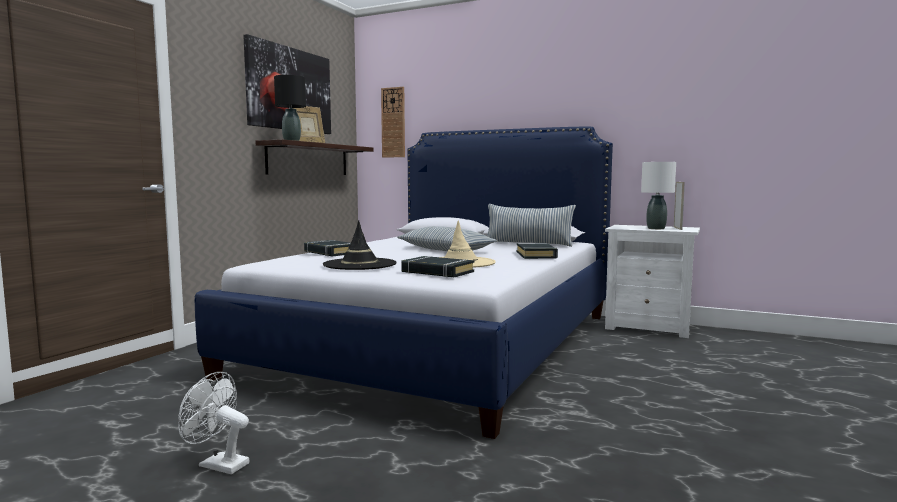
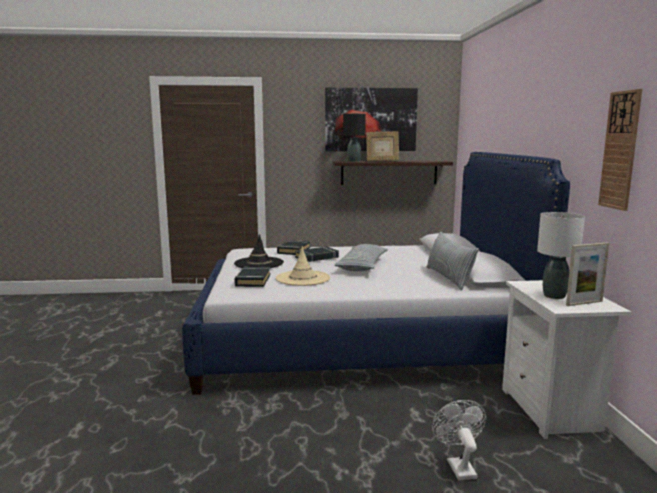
camera: 60 degrees right, 5 degrees up
(217, 464) = (128, 343): white fan -> white fan (458, 466)
(393, 122) = (470, 139): wall clock -> wall clock (620, 150)
(536, 255) = (379, 288): black book -> black book (317, 257)

